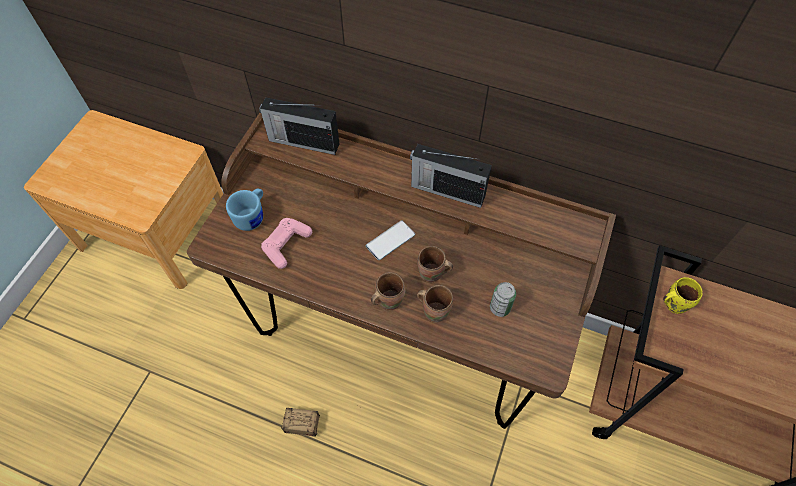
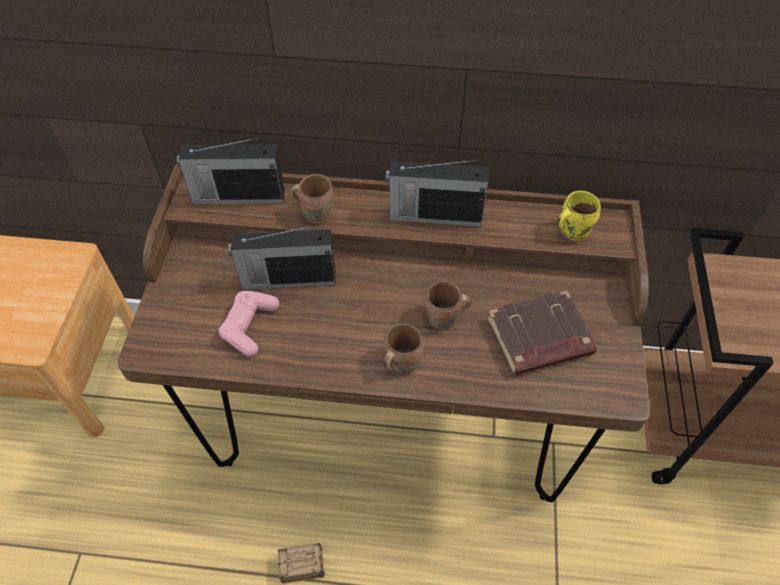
camera: 15 degrees left, 5 degrees down
(252, 216) = (194, 301): blue mug -> none
(324, 214) = (287, 279): none -> radio
(390, 240) = (380, 291): phone -> none
(435, 310) = (462, 360): brown mug -> brown mug (316, 212)
(500, 308) = (539, 339): can -> brown book
(673, 303) = (726, 290): yellow mug -> yellow mug (571, 230)

